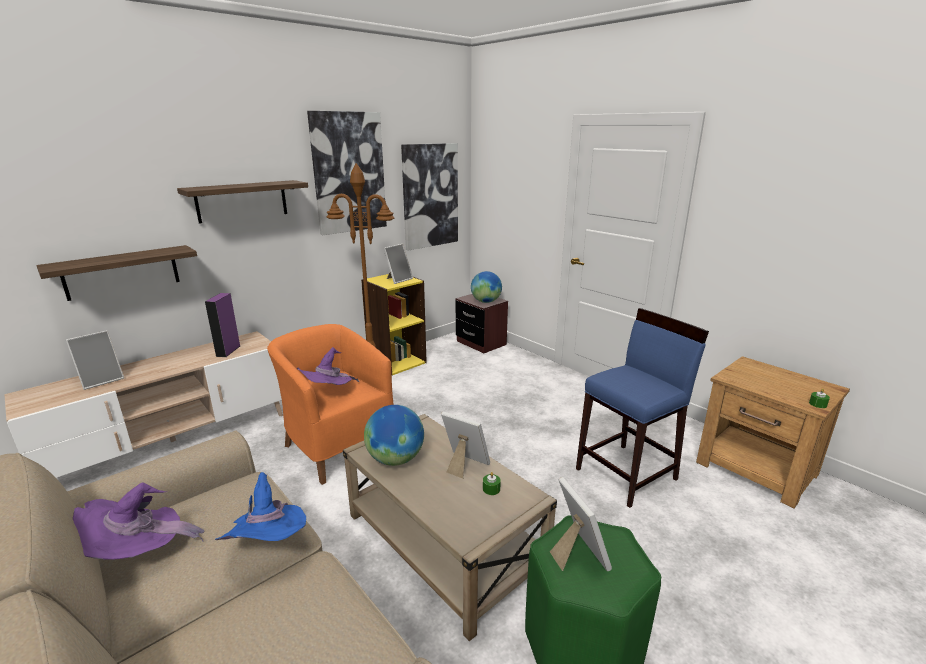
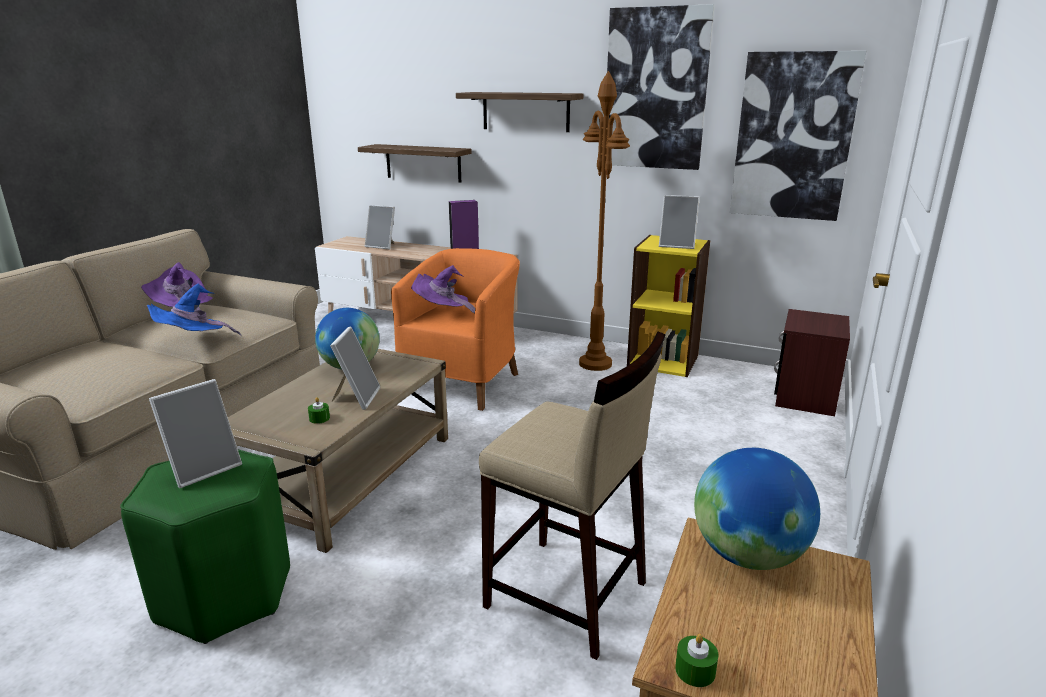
camera: 65 degrees right, 0 degrees up
(486, 302) = (812, 326): globe -> globe (747, 555)
(627, 474) = (566, 596): blue stool -> beige stool

